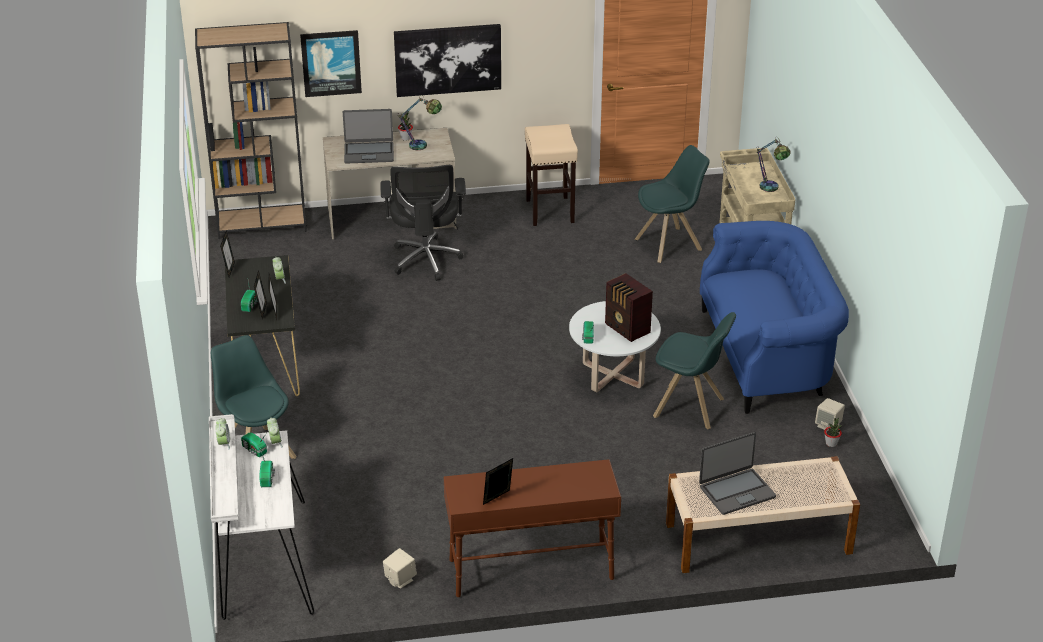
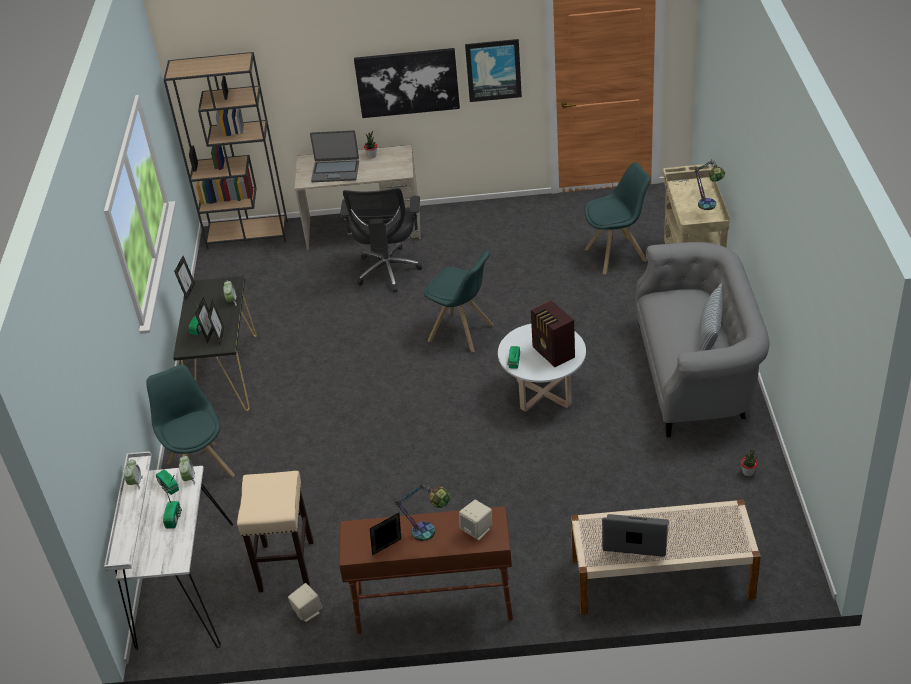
camera: 10 degrees right, 5 degrees up
(331, 63) = (298, 88): picture -> picture (493, 70)
(423, 147) = (385, 165): table lamp -> table lamp (429, 535)
(550, 211) = (510, 221): beige stool -> beige stool (286, 566)
(689, 408) = (612, 430): turquoise chair -> turquoise chair (461, 333)
(736, 491) = (635, 538): laptop -> laptop turned 150 degrees counterclockwise
(768, 355) = (697, 374): blue sofa -> grey sofa
(784, 309) = (710, 333): none -> pillow
(828, 425) = (747, 452): beige speaker -> beige speaker (477, 530)

